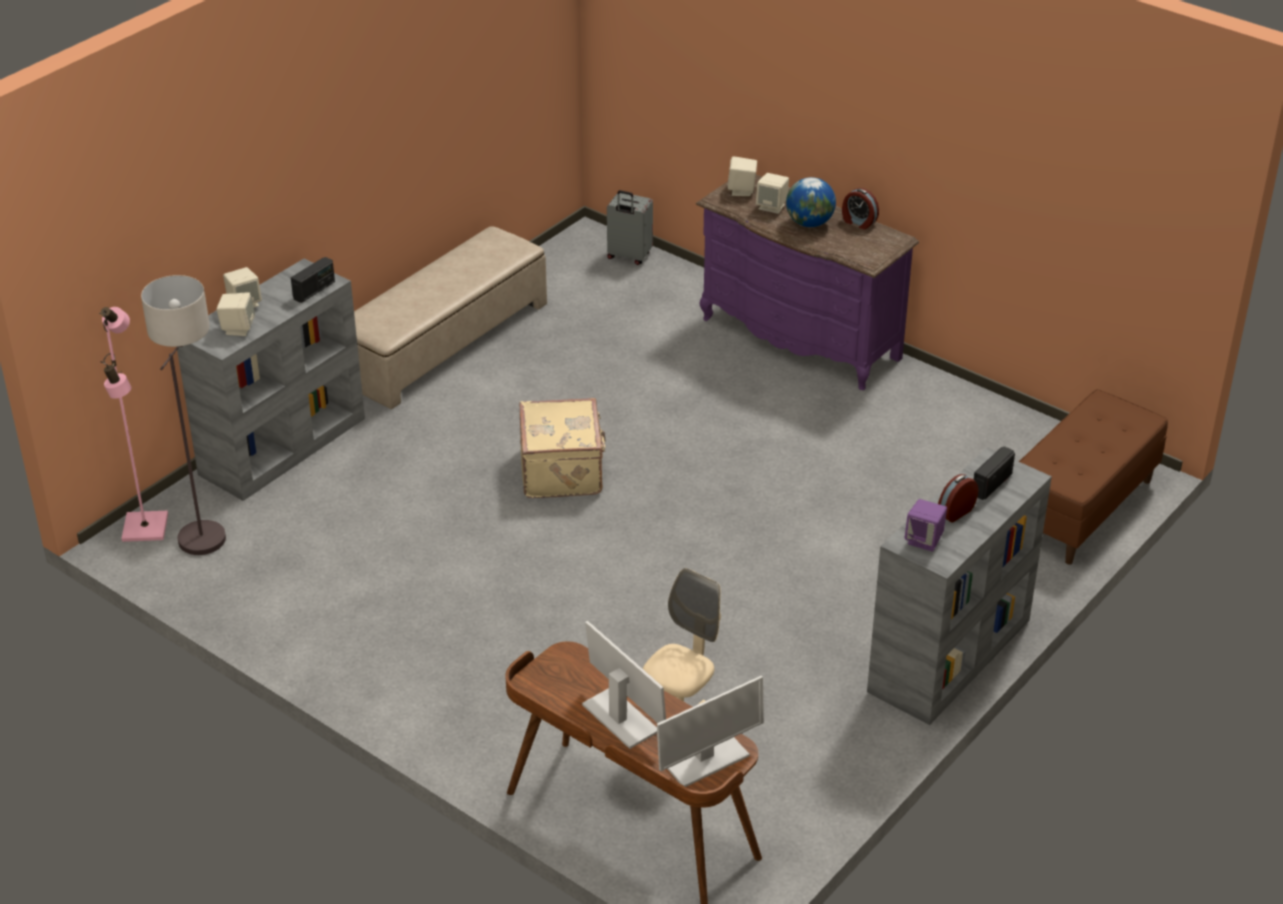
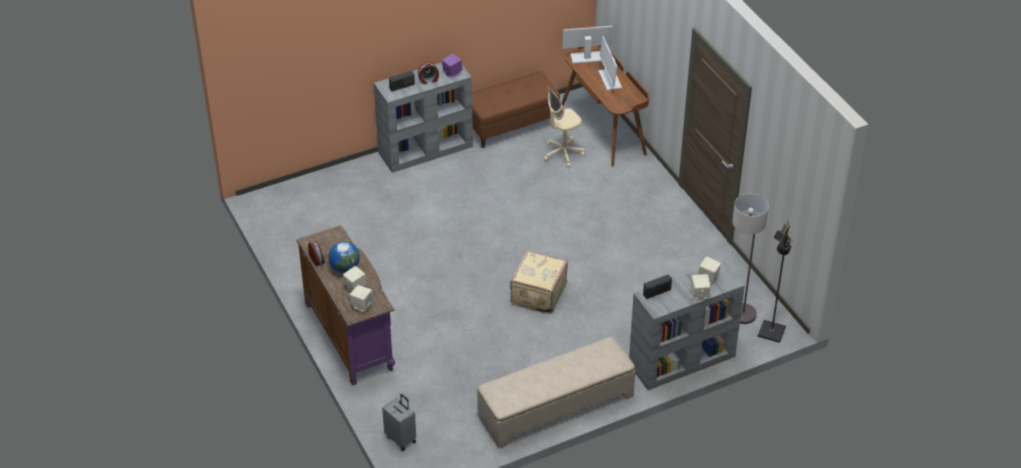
camera: 155 degrees left, 5 degrees up
(145, 527) = (771, 331): pink floor lamp -> black floor lamp
(1080, 508) = (303, 192): brown bench -> brown bench (511, 125)

